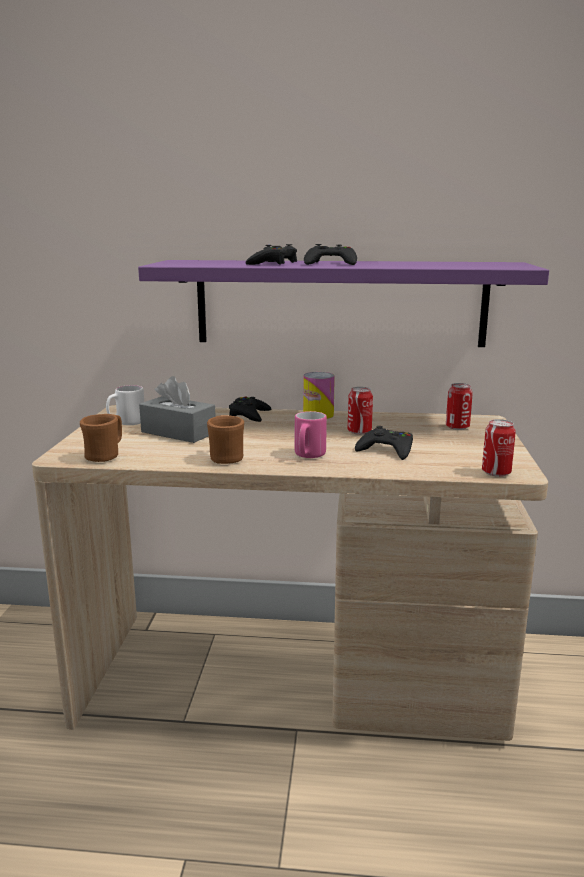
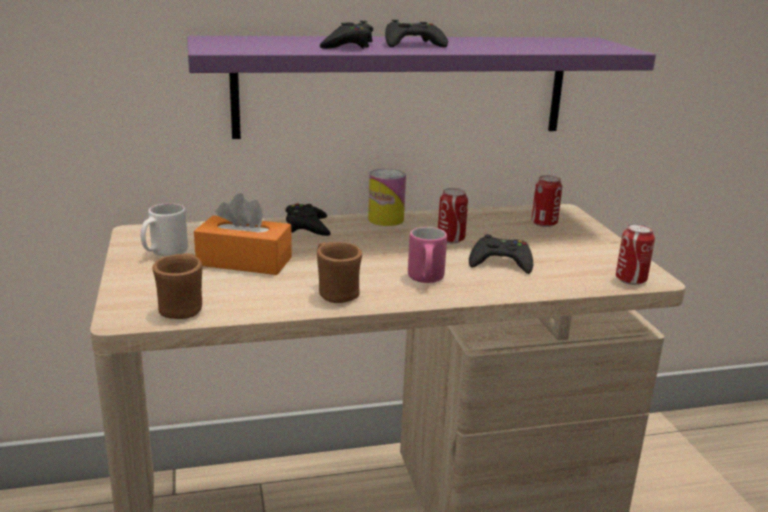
camera: 20 degrees left, 5 degrees up
(178, 432) = (244, 261): grey tissue box -> orange tissue box

